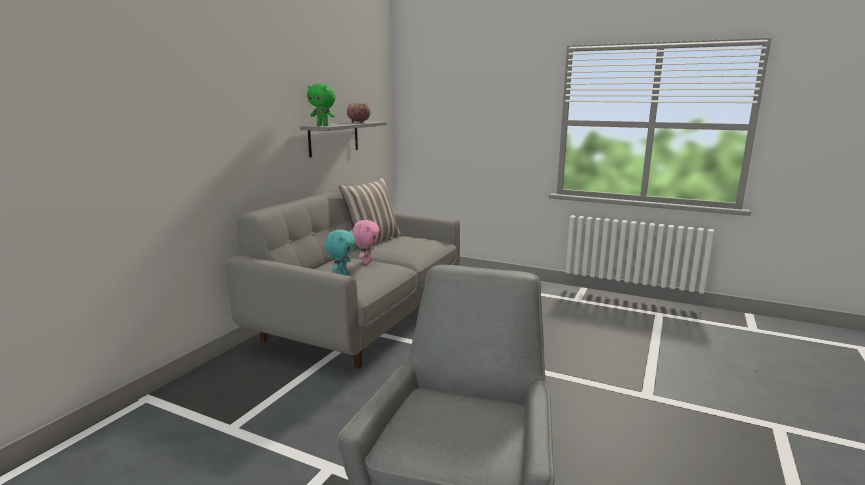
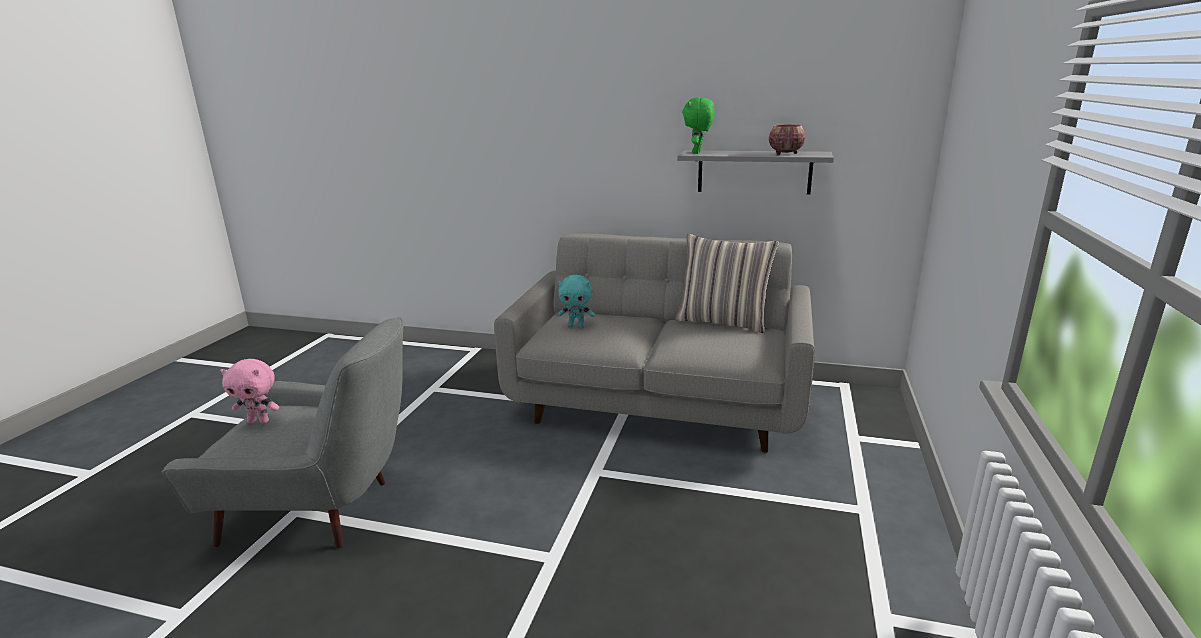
camera: 80 degrees right, 5 degrees up
(366, 262) = (626, 330): pink plush toy -> pink plush toy (259, 421)

